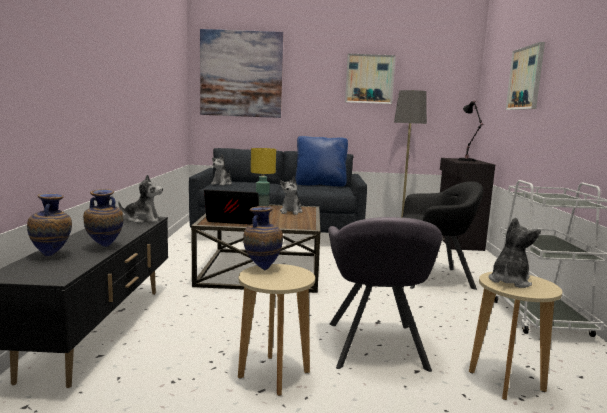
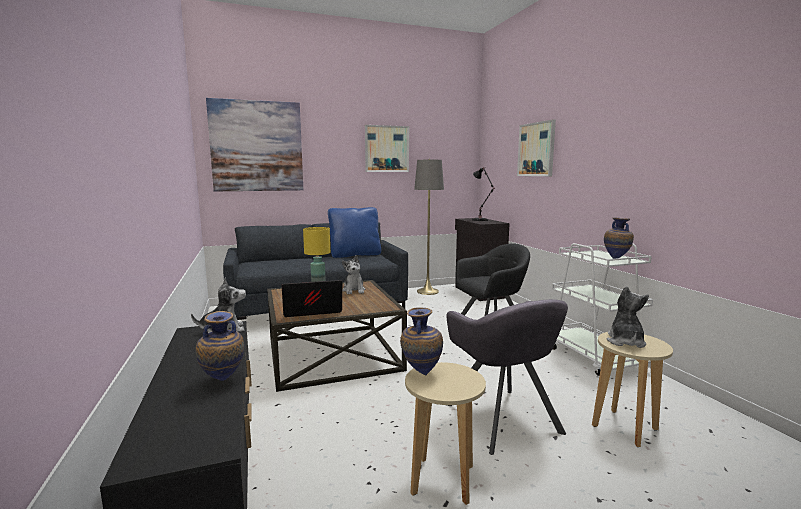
camera: 20 degrees left, 0 degrees up
(52, 256) = (170, 411): vase -> vase (616, 259)
(222, 184) = (257, 266): plush toy -> none

